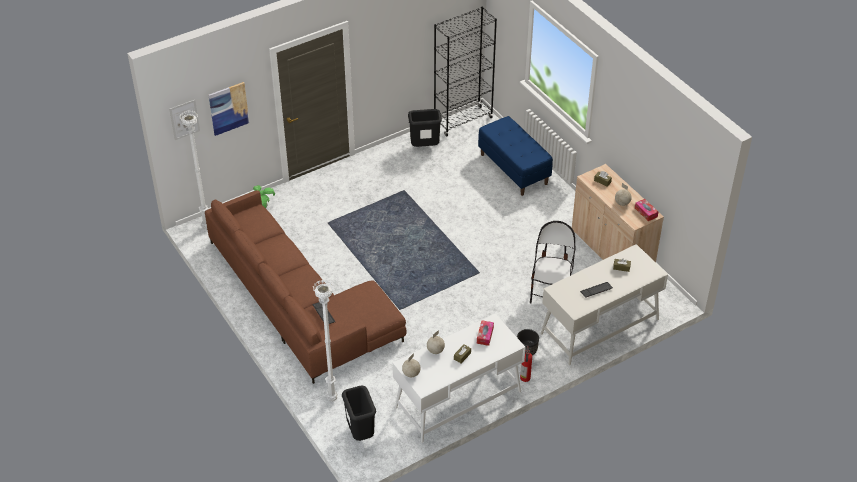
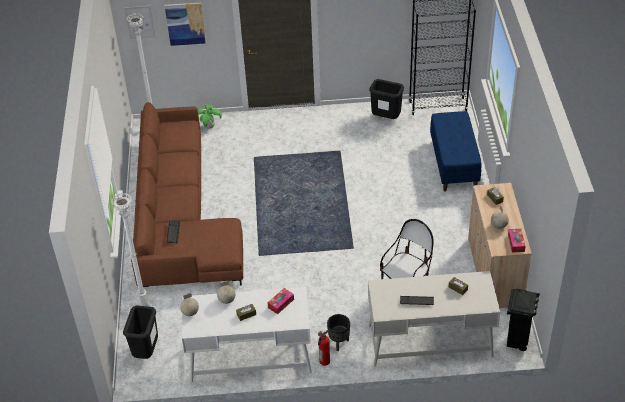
camera: 30 degrees right, 0 degrees up
(668, 299) = (517, 341): none -> black trash can

